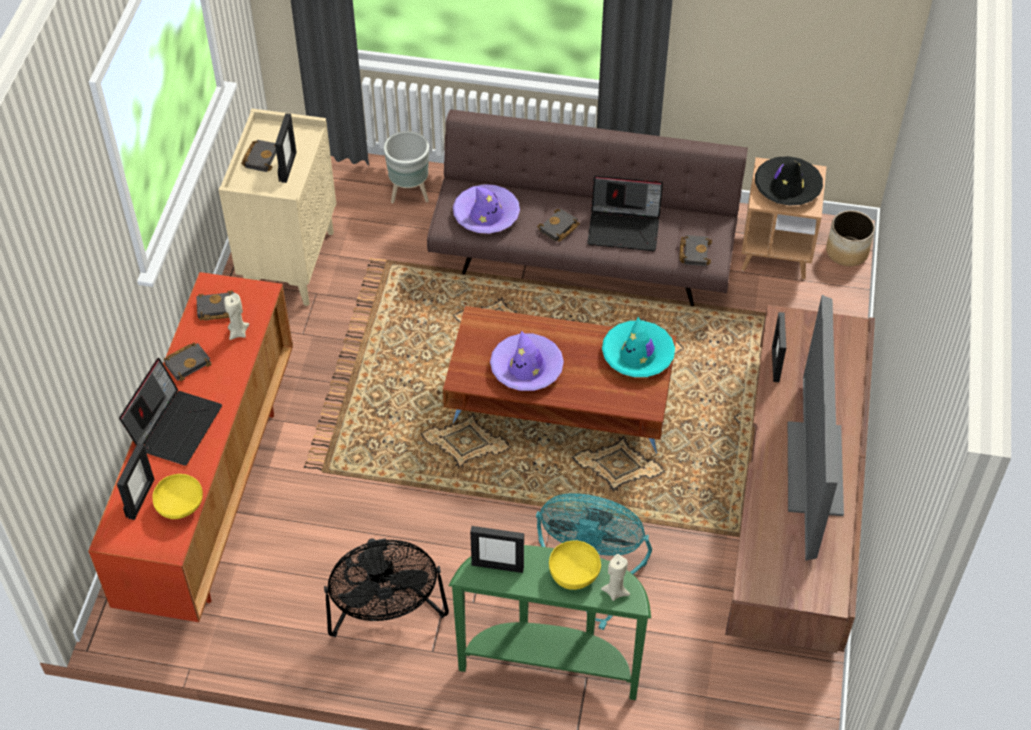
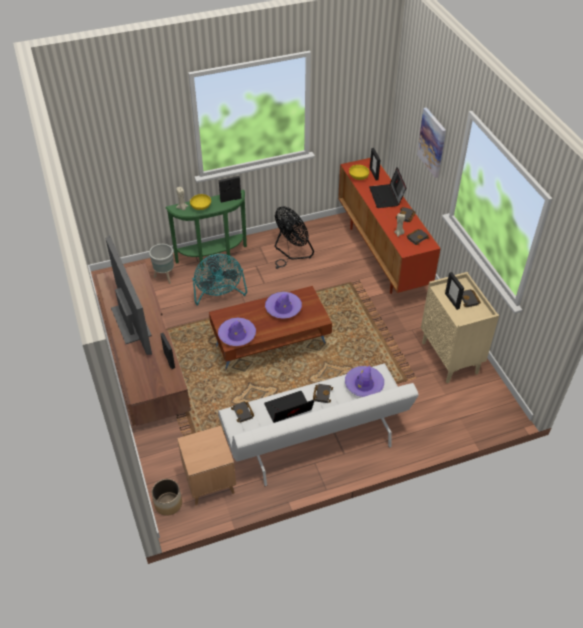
camera: 150 degrees right, 5 degrees down
(82, 286) = (432, 142): none -> picture
(381, 606) = (289, 251): black fan -> black fan turned 90 degrees clockwise
(410, 194) = (430, 422): grey planter -> grey planter (165, 277)
(585, 251) = (314, 433): brown sofa -> white sofa
(638, 355) = (237, 335): turquoise hat -> purple hat
(787, 187) = (205, 449): black hat -> none

